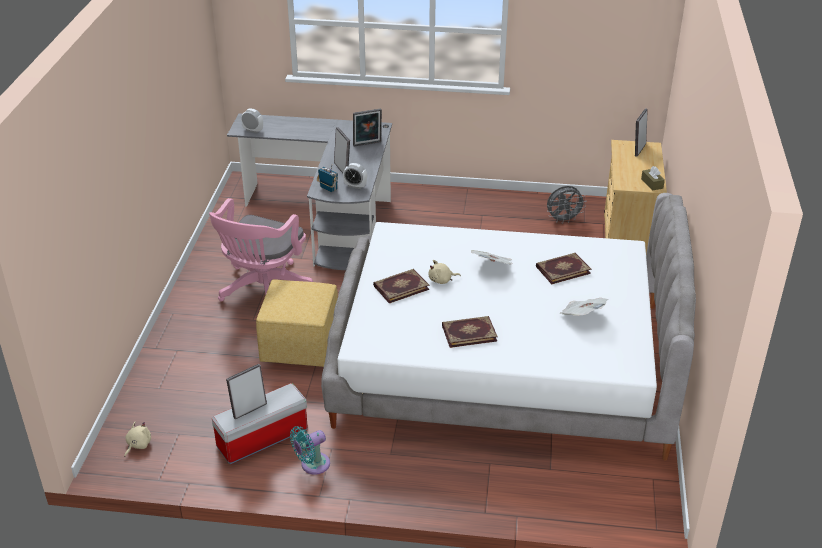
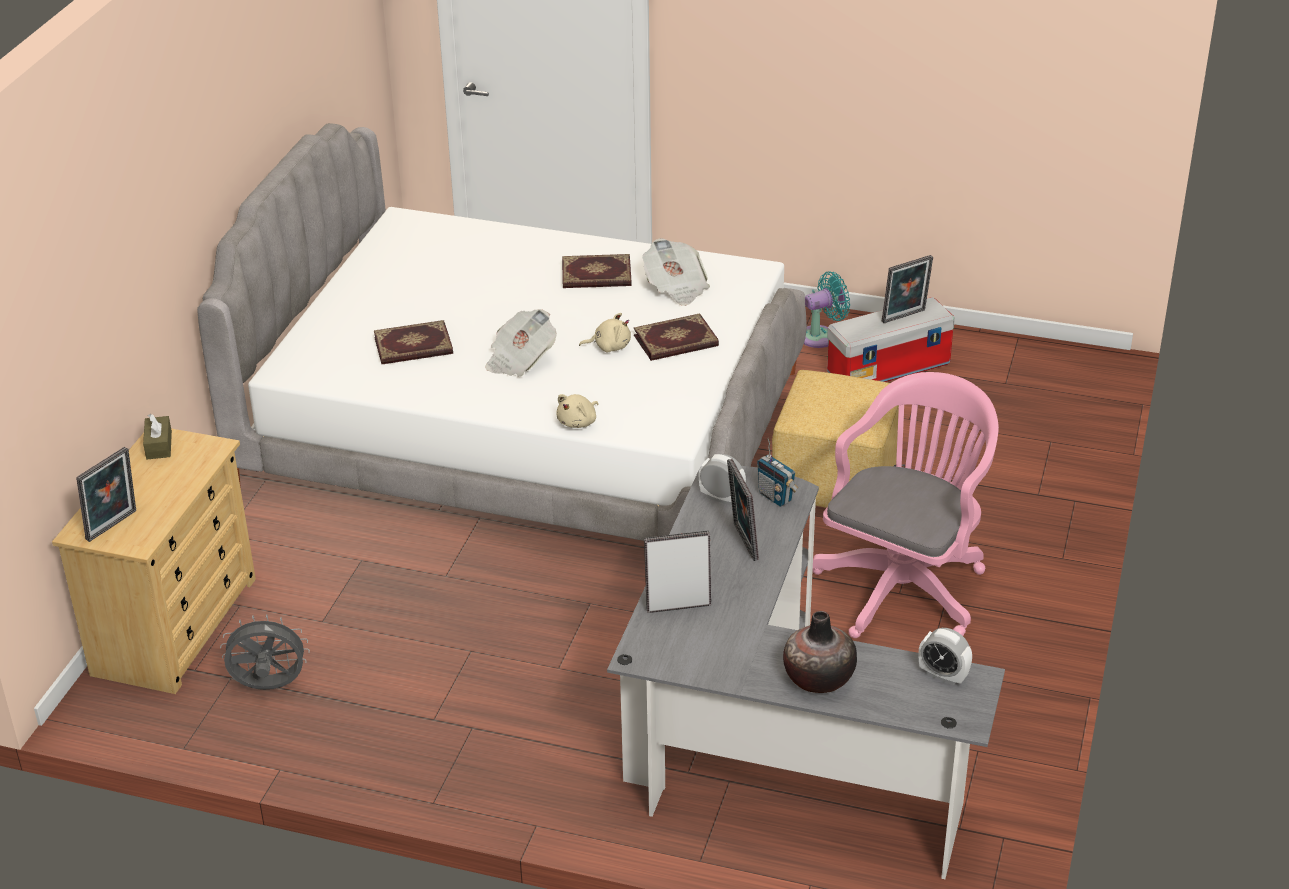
camera: 170 degrees left, 0 degrees up
(138, 445) = (1058, 375): beige plush toy -> beige plush toy (578, 422)
(304, 126) = (818, 678): none -> vase
(582, 316) = (427, 283): newspaper -> newspaper (676, 288)

